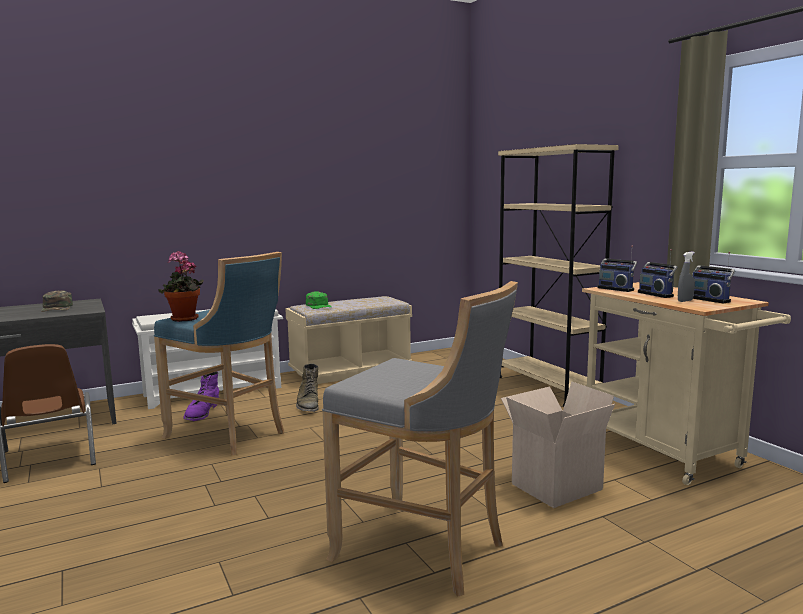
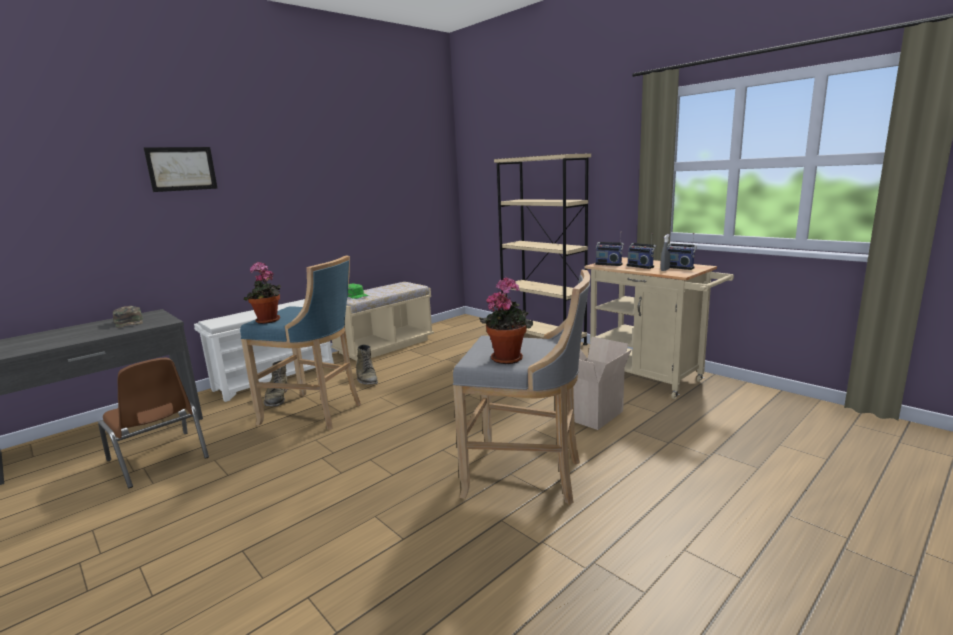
camera: 15 degrees left, 5 degrees up
(138, 150) = (182, 169): none -> picture
(201, 412) = (277, 398): purple boot -> green boot
(396, 385) = (508, 358): none -> potted plant

